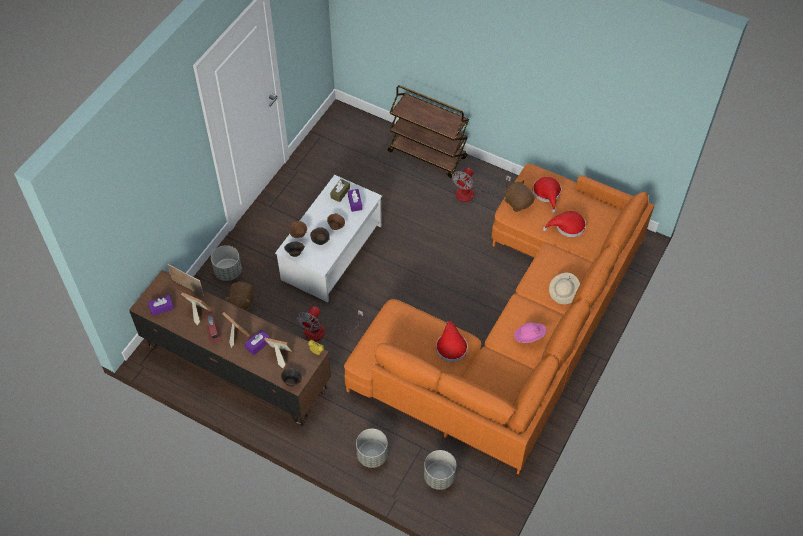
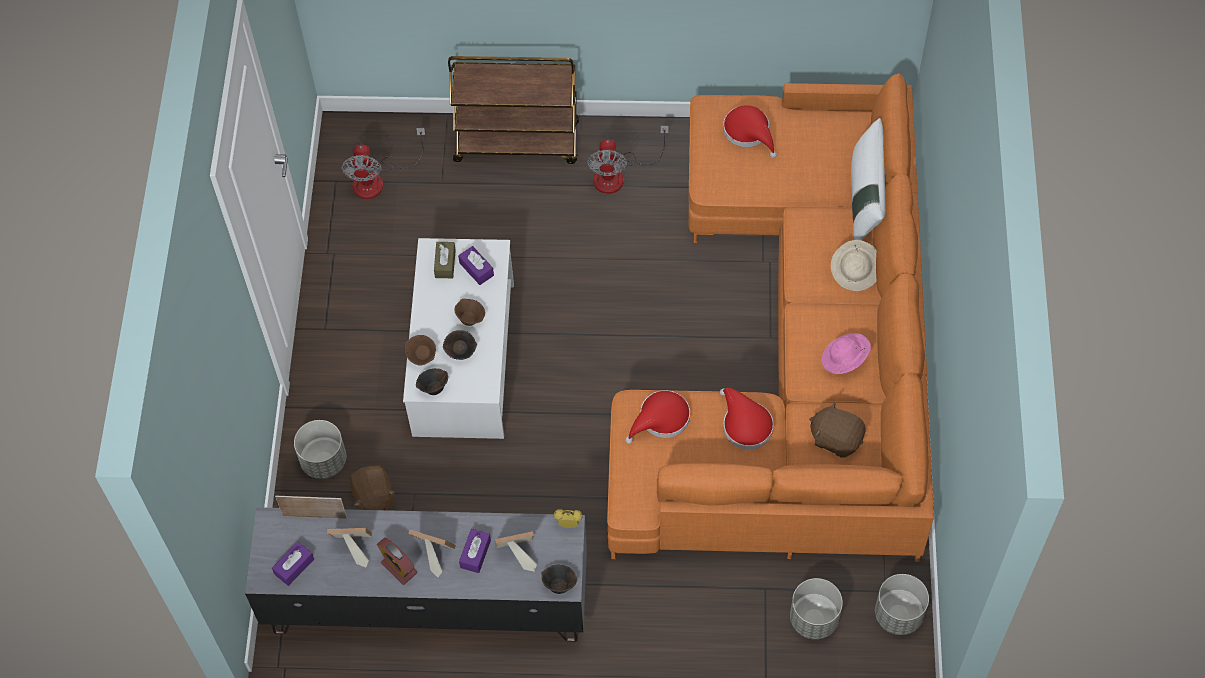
camera: 25 degrees left, 5 degrees up
(236, 367) = (426, 600): brown tv stand -> grey tv stand
(322, 331) = (522, 485): fan -> fan (377, 179)
(372, 455) = (703, 634): grey planter -> grey planter (899, 615)
(518, 202) = (714, 164): brown plush toy -> brown plush toy (836, 438)
(567, 227) = (805, 170): red hat -> red hat (661, 419)
(593, 256) = (865, 198): none -> white pillow

